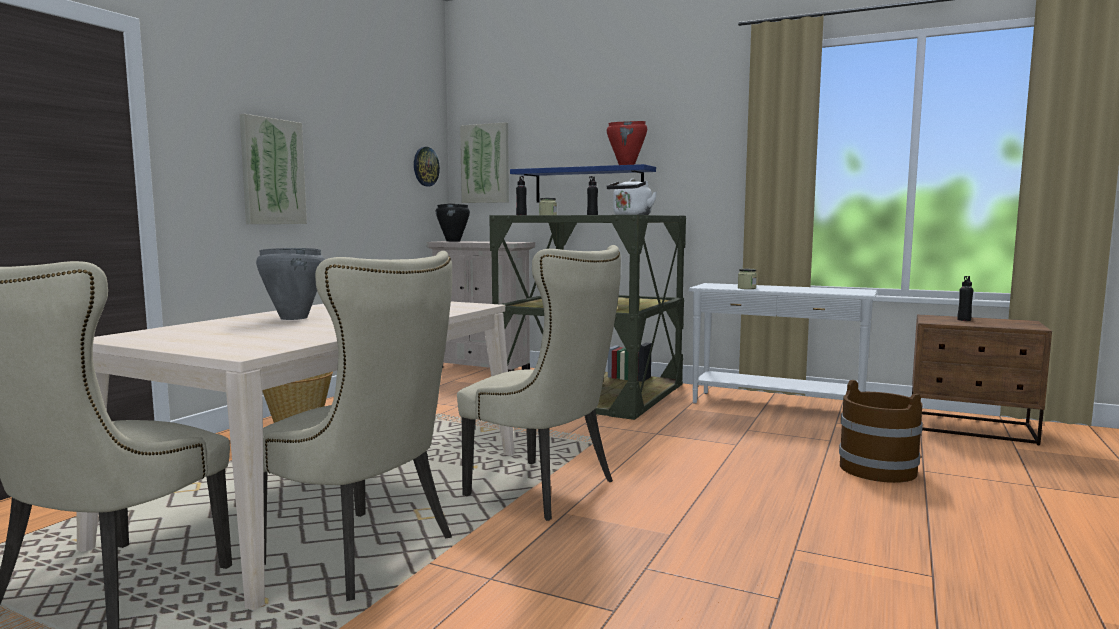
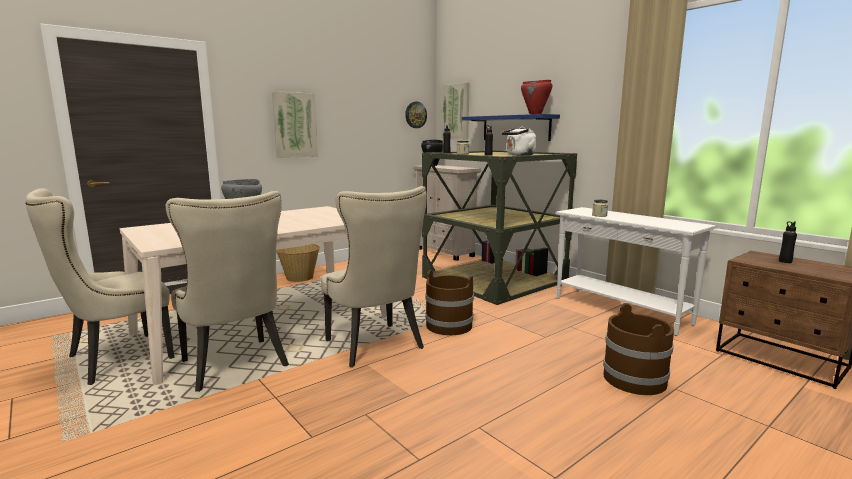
camera: 25 degrees right, 5 degrees up
(609, 450) = (449, 325): none -> brown bucket

